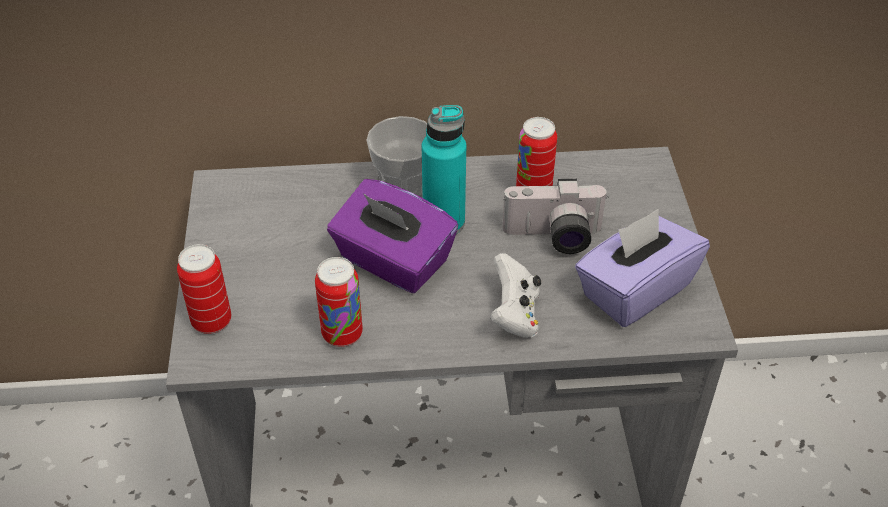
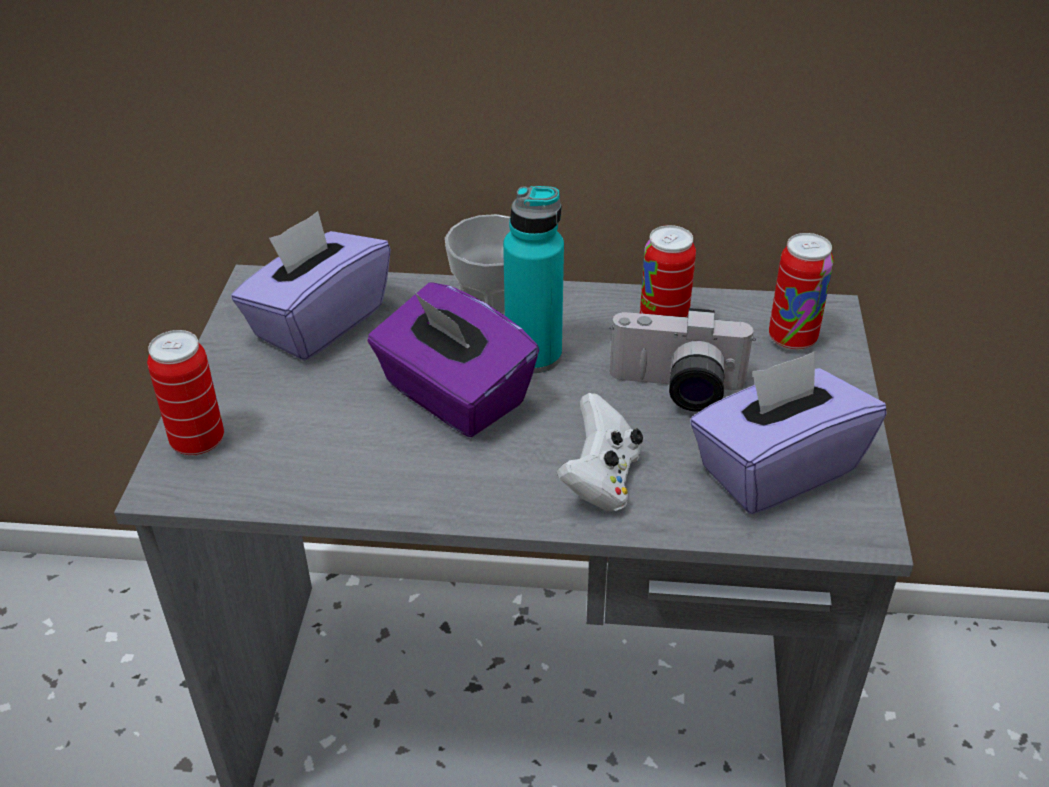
camera: 10 degrees right, 5 degrees down
(274, 213) = (318, 322): none -> purple tissue box
(342, 334) = (361, 477): can -> can (792, 339)

